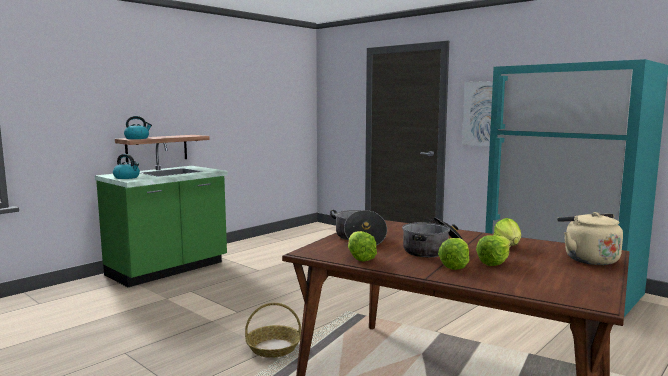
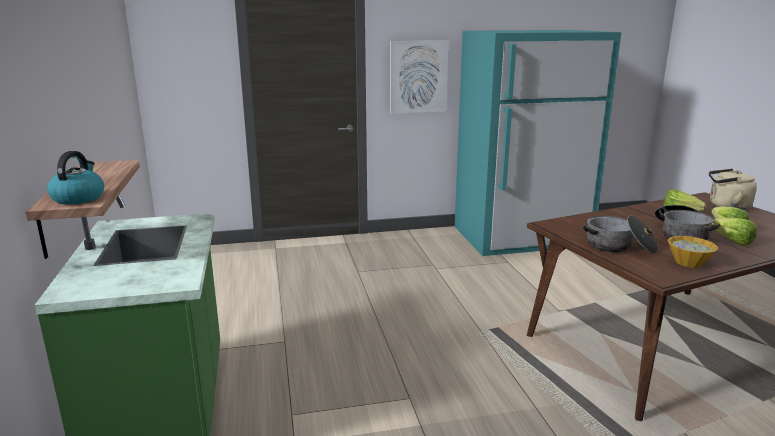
camera: 55 degrees left, 10 degrees up
(127, 177) = (138, 281): kettle -> none
(274, 347) = (533, 403): basket -> none
(360, 256) = (689, 262): lettuce -> bowl

